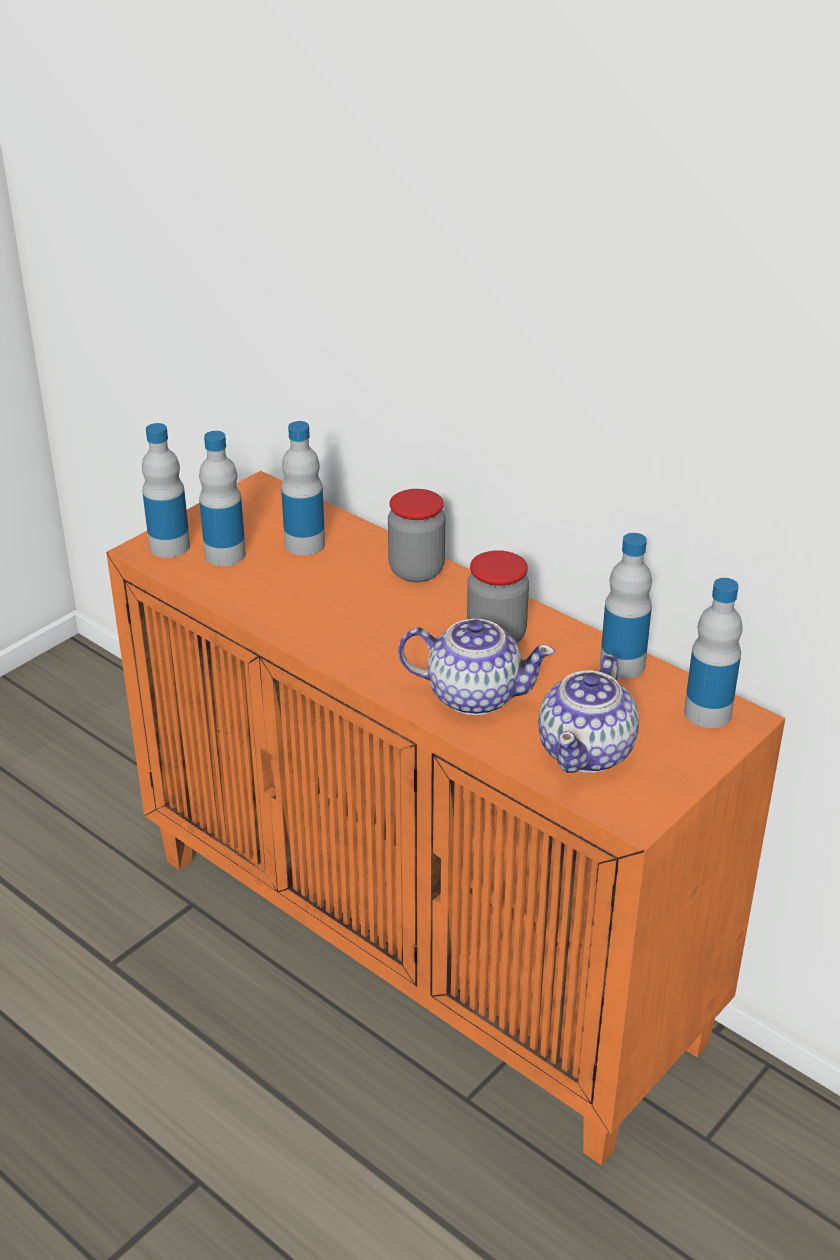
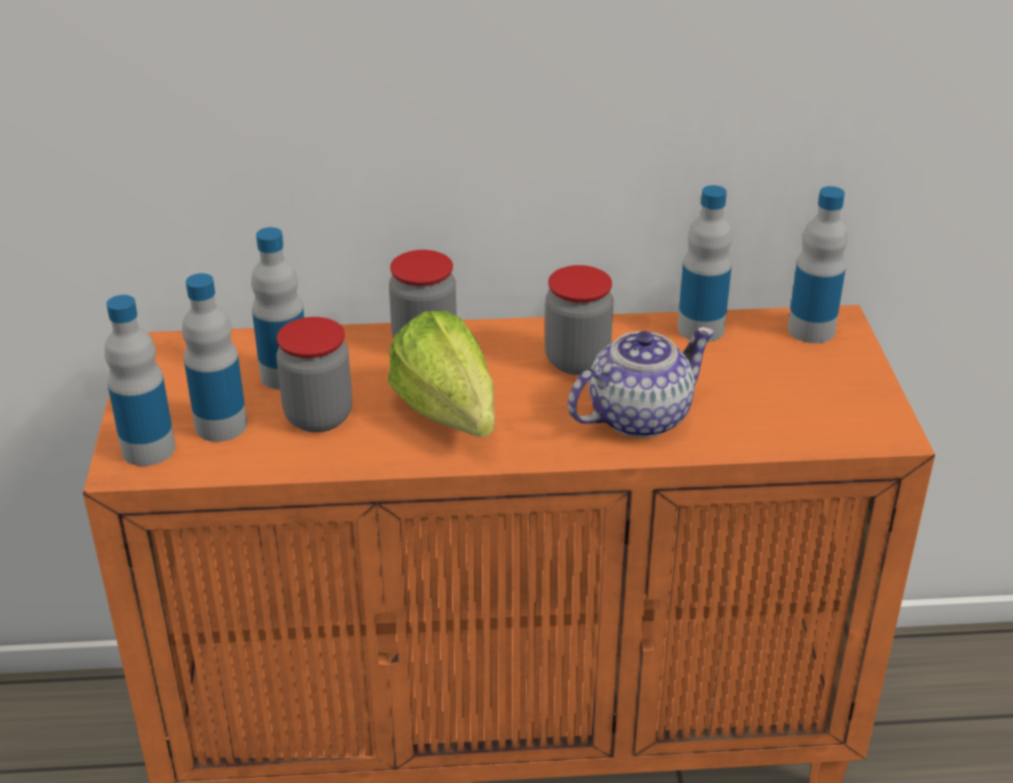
camera: 45 degrees left, 0 degrees up
(284, 580) = (318, 417): none -> jar
(352, 628) = (451, 422): none -> lettuce
(587, 751) = (784, 407): teapot -> none

